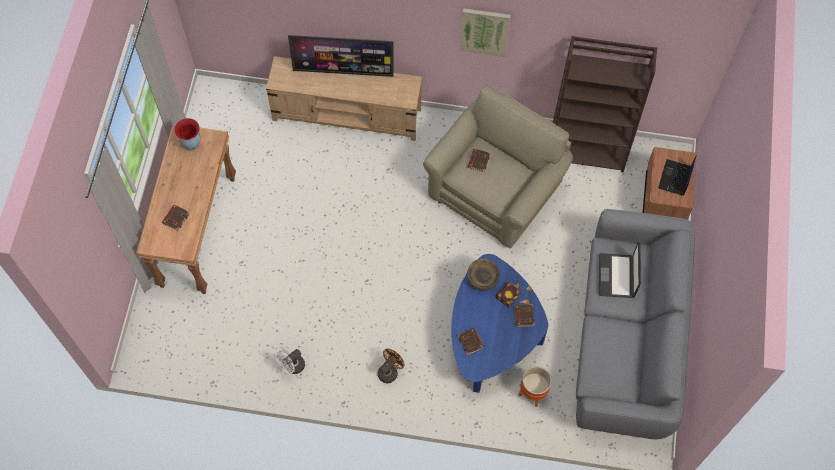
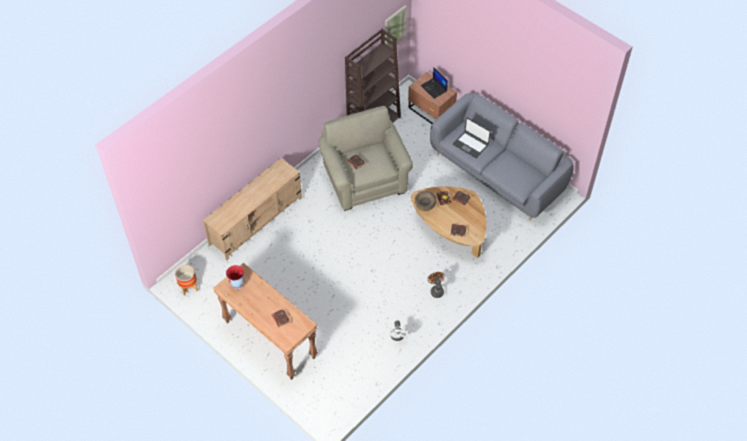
camera: 55 degrees left, 10 degrees down
(343, 72) = (244, 192): television -> none
(484, 31) = (304, 94): picture -> picture (394, 28)
(491, 335) = (450, 230): blue coffee table -> brown coffee table
(532, 392) = (497, 231): planter -> planter (189, 287)

